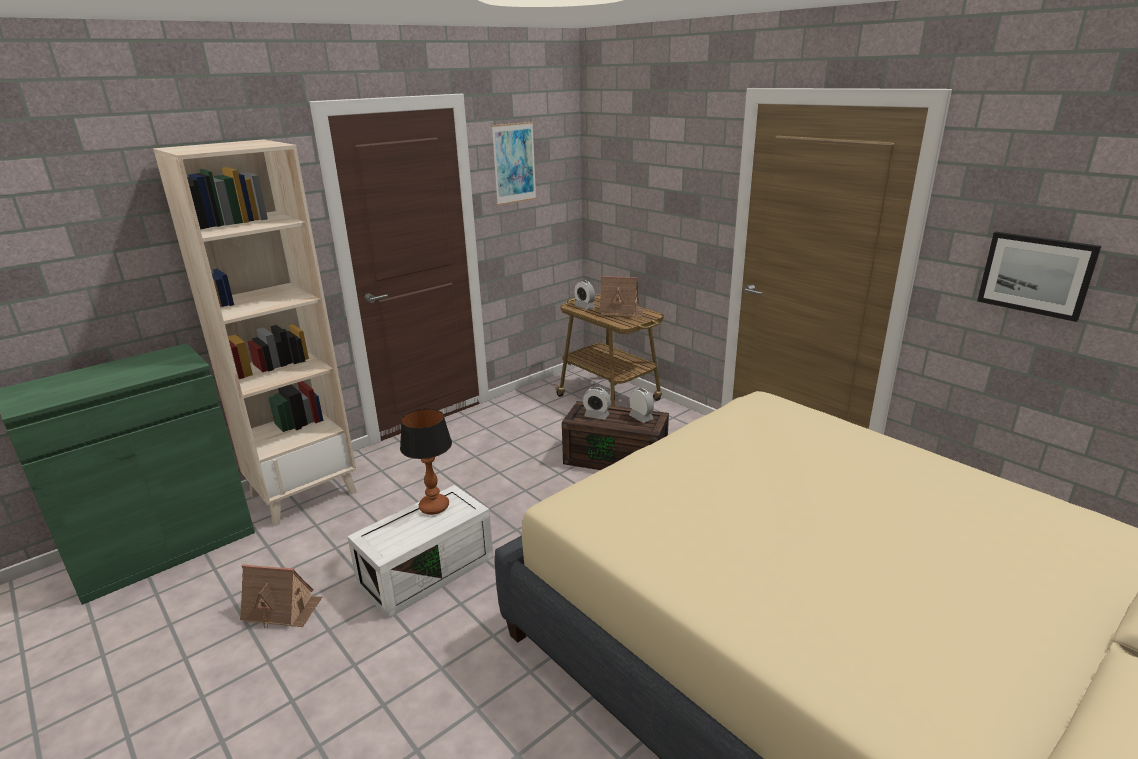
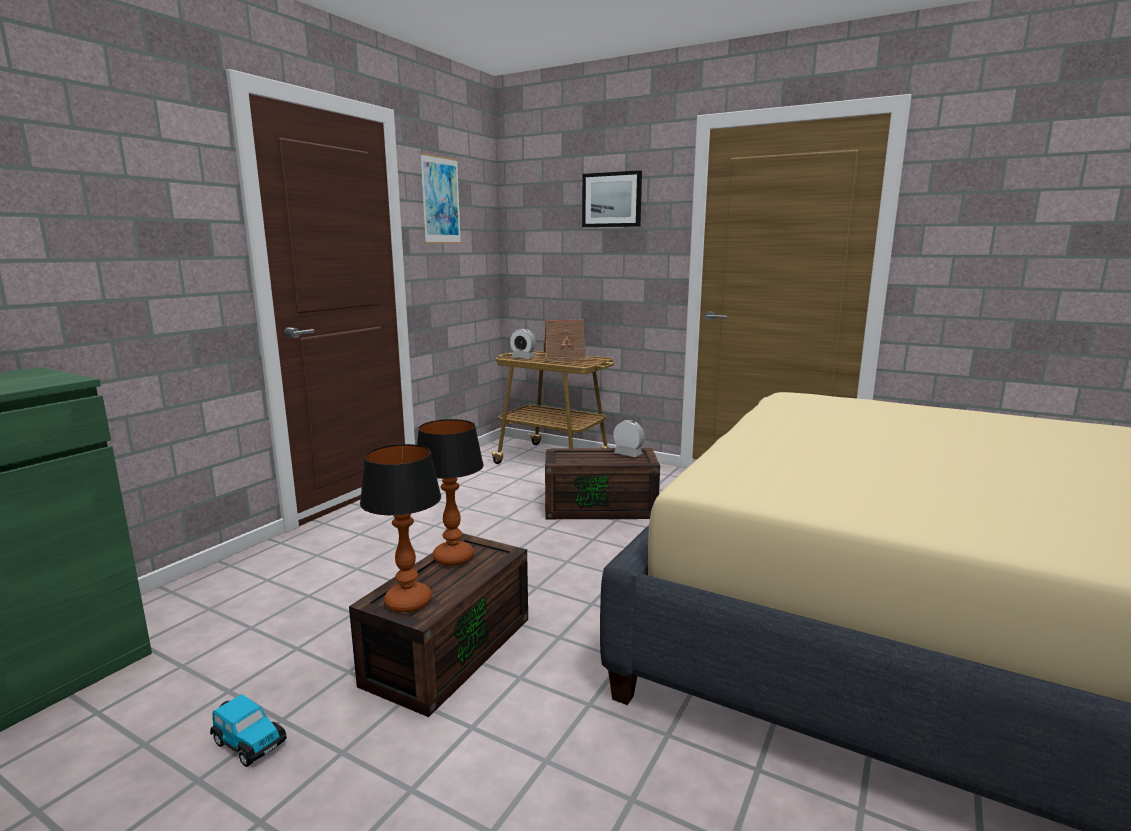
camera: 20 degrees left, 10 degrees down
(283, 609) = (249, 742): toy house -> toy car
(304, 493) = (212, 594): beige bookcase -> none
(384, 540) = (409, 601): none -> table lamp
(427, 569) = (449, 648): white storage box -> brown storage box
(596, 415) = (578, 457): alarm clock -> none
(1036, 274) = (1010, 252): picture -> picture (612, 200)

